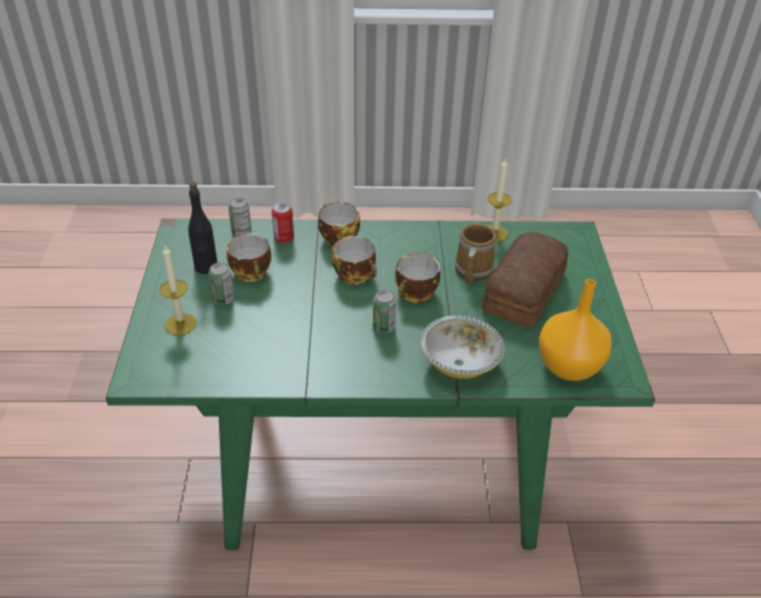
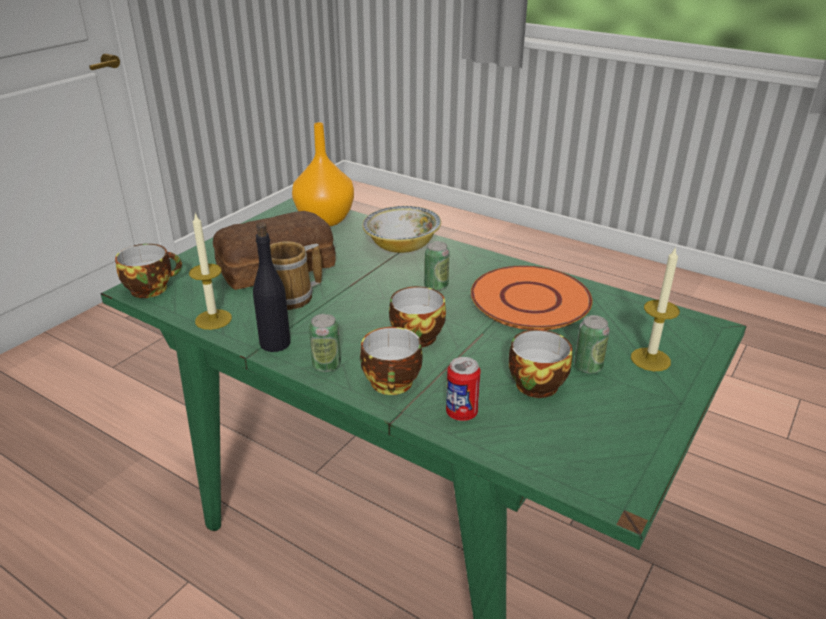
camera: 145 degrees left, 10 degrees down
(206, 267) = (594, 414): black bottle -> black bottle (275, 343)
(241, 233) = (517, 446): can -> can (326, 365)
(299, 345) = (529, 299): none -> orange plate
(416, 294) = (375, 298): cup -> cup (151, 288)

